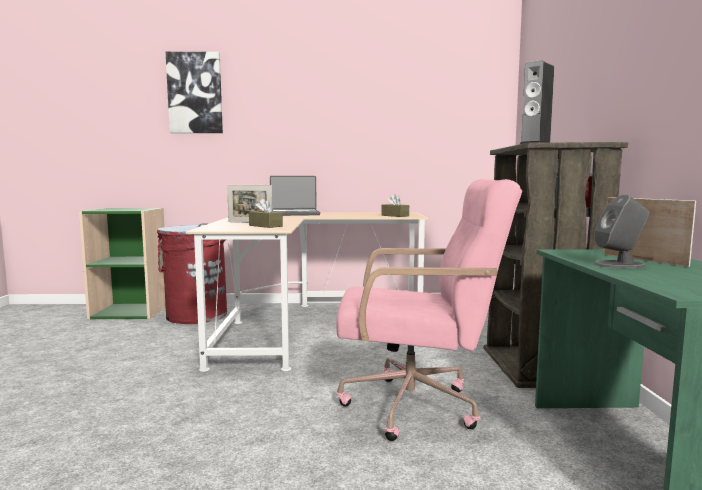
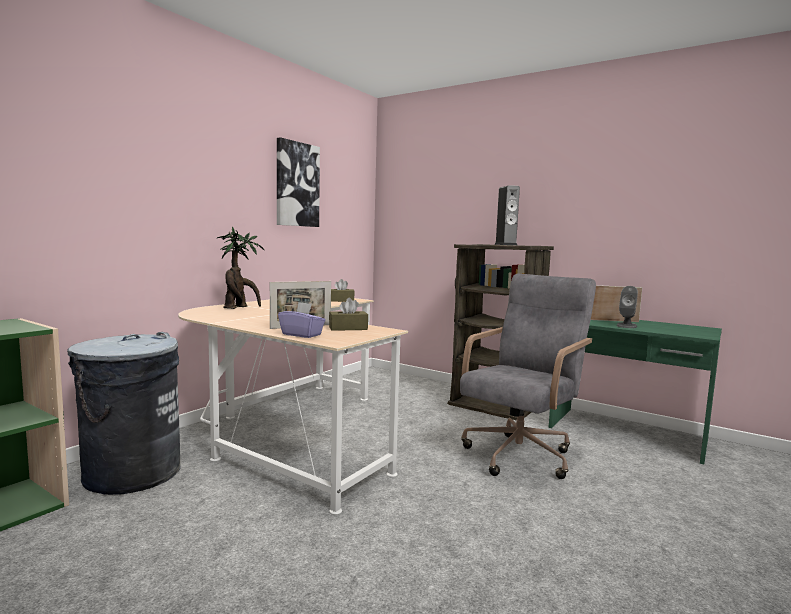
camera: 55 degrees left, 0 degrees up
(195, 93) = (70, 132): picture -> picture (297, 184)
(196, 315) = (131, 473): red trash can -> grey trash can
(219, 225) = (302, 334): none -> purple tissue box
(294, 214) = (239, 308): laptop -> potted plant
(418, 407) = (520, 455): pink office chair -> grey office chair

